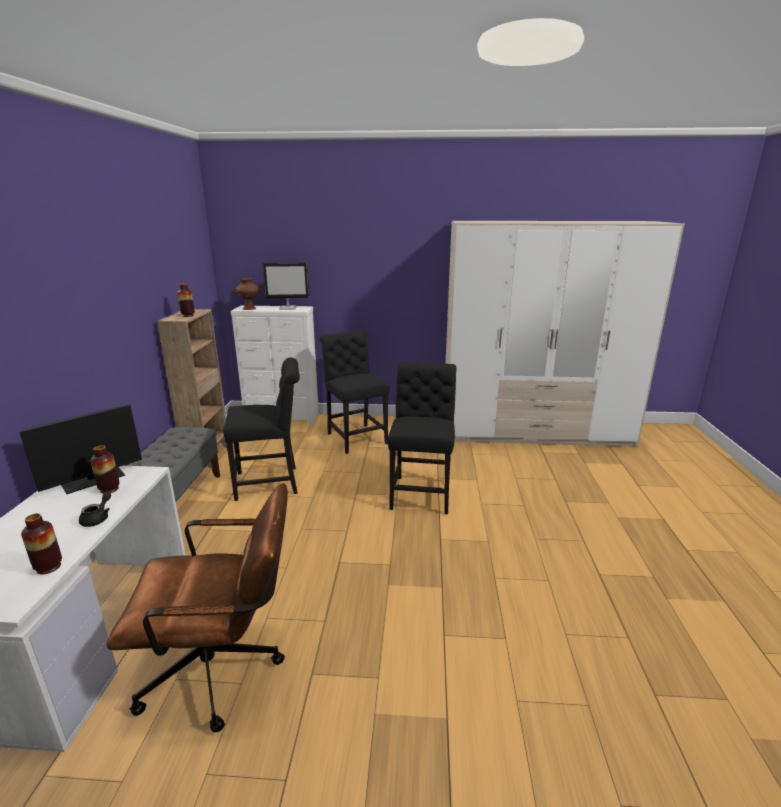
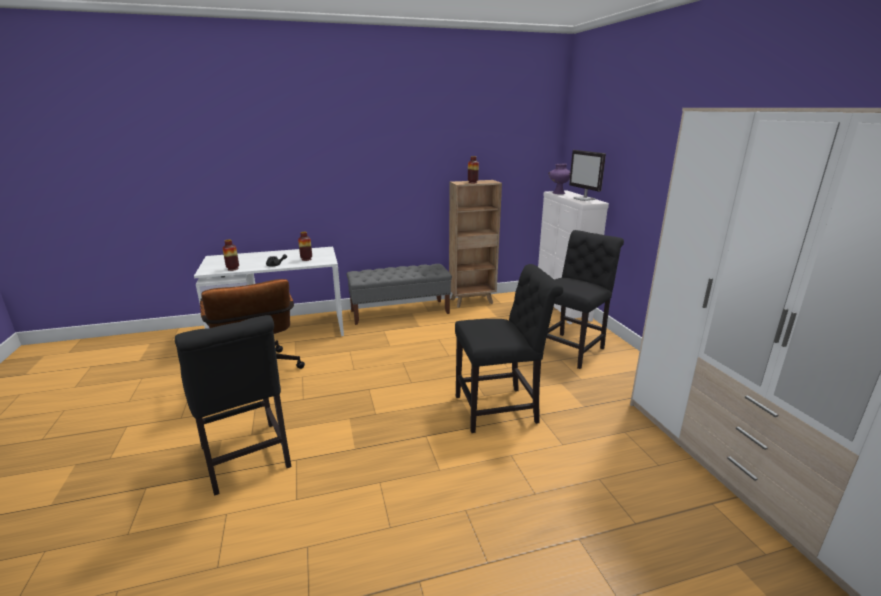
camera: 70 degrees right, 0 degrees up
(93, 480) = (315, 254): monitor -> none
(249, 309) = (558, 193): brown vase -> purple vase
(271, 483) = (455, 334): black chair -> black chair (246, 460)

